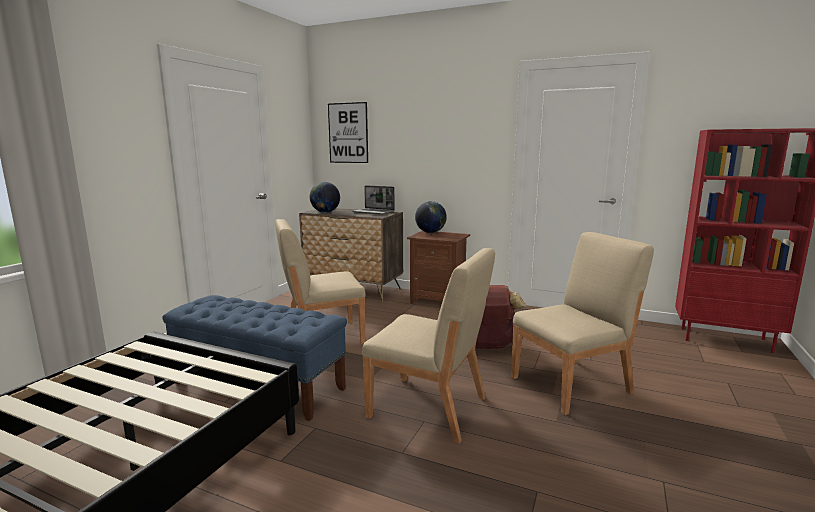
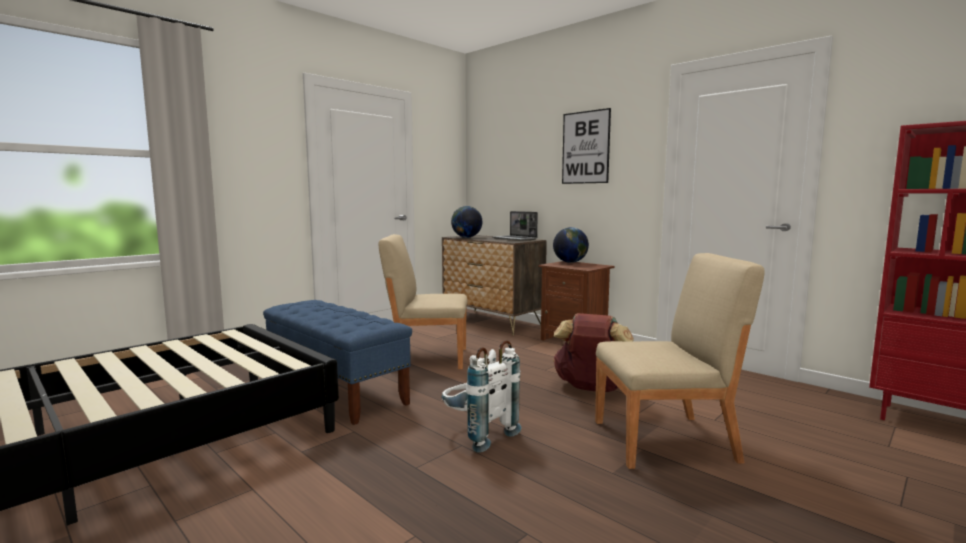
camera: 20 degrees right, 5 degrees down
(348, 133) = (498, 157): picture -> picture (585, 147)
(429, 408) = (477, 434): beige chair -> white backpack

